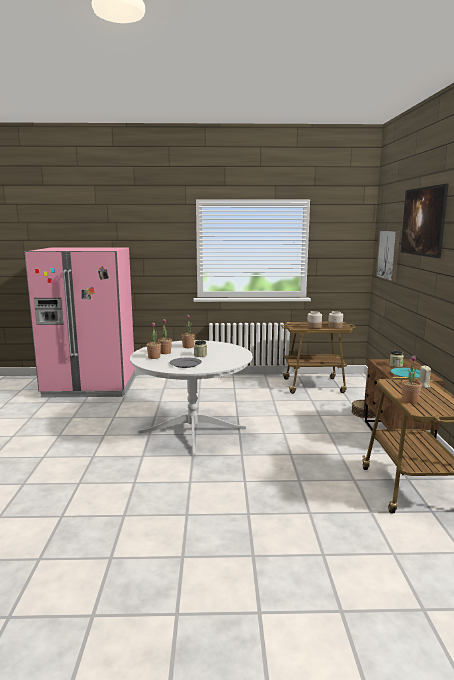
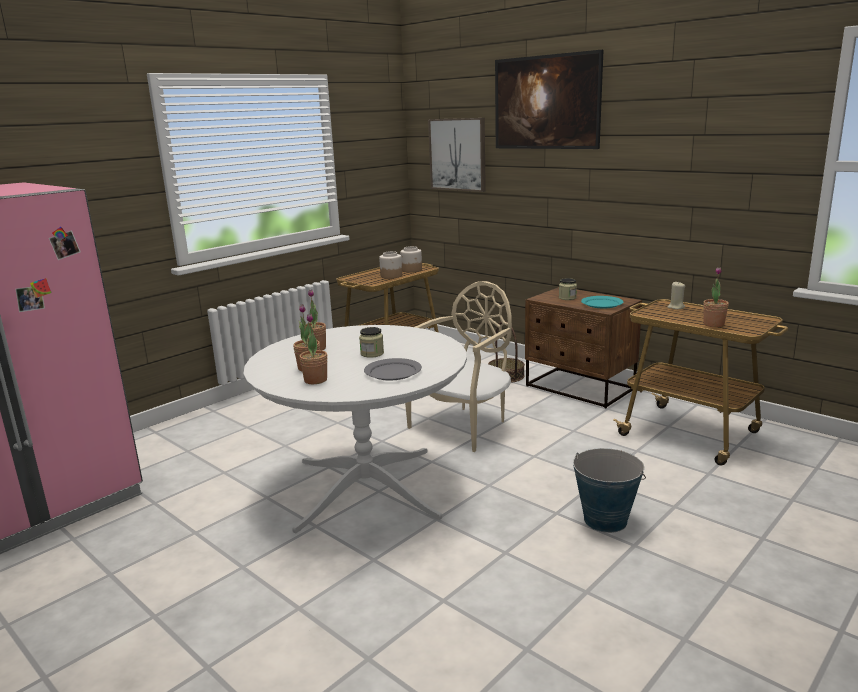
camera: 45 degrees left, 5 degrees up
(259, 496) = (605, 520): none -> bucket
(286, 426) = (463, 426): none -> beige chair

